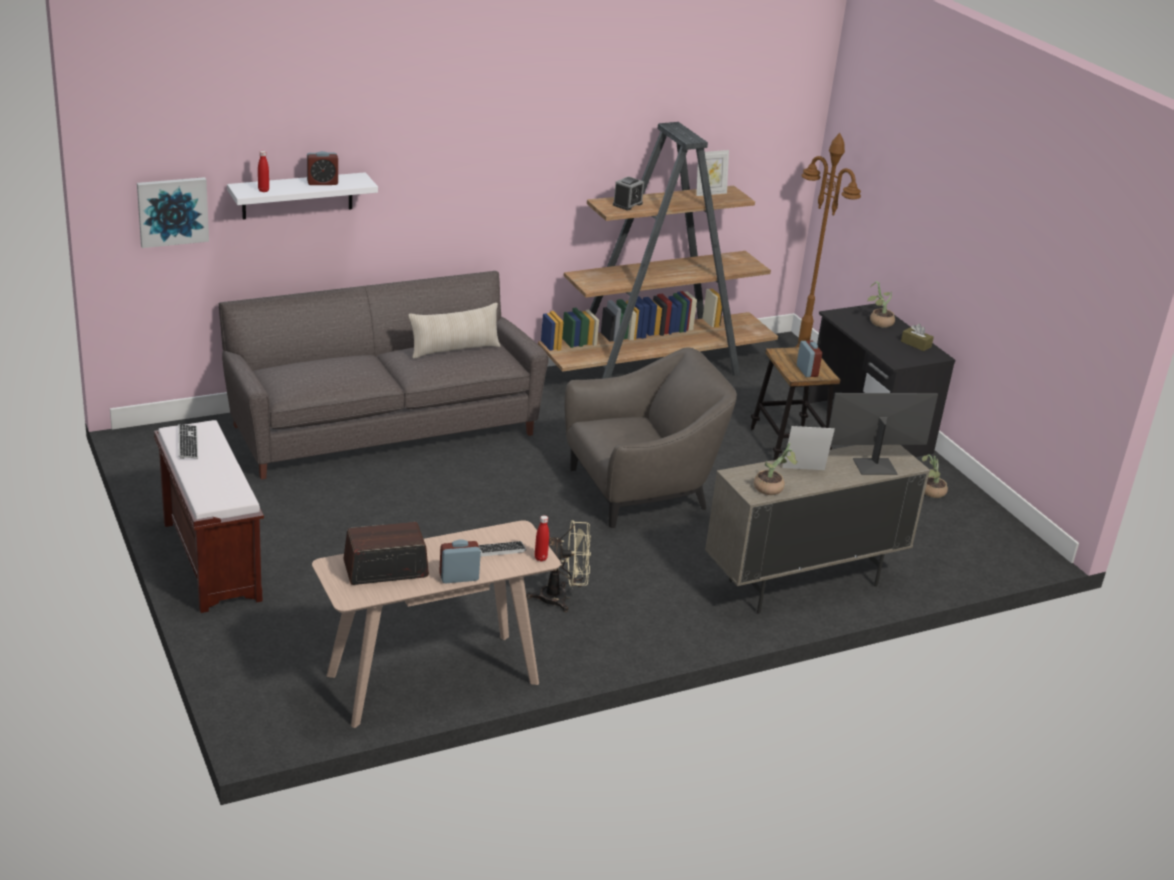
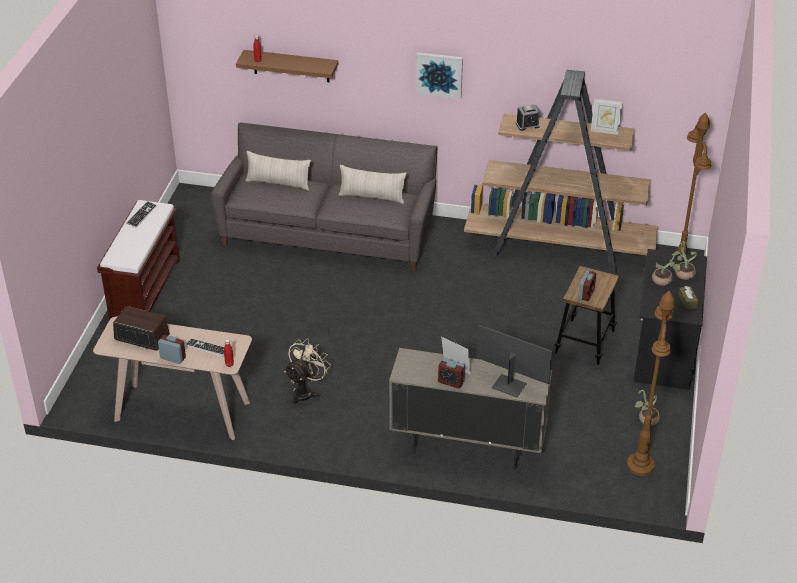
camera: 40 degrees right, 10 degrees up
(172, 211) = (209, 59): picture -> picture (439, 74)
(297, 196) = (291, 66): white shelf -> brown shelf
(320, 366) = (278, 183): none -> beige pillow
(322, 183) = (300, 62): alarm clock -> alarm clock (451, 382)
(561, 598) = (305, 392): beige fan -> beige fan turned 90 degrees counterclockwise
(640, 490) = (439, 338): grey armchair -> none
(772, 489) = (417, 374): potted plant -> potted plant (663, 281)
(980, 536) = (640, 466): none -> brown floor lamp

